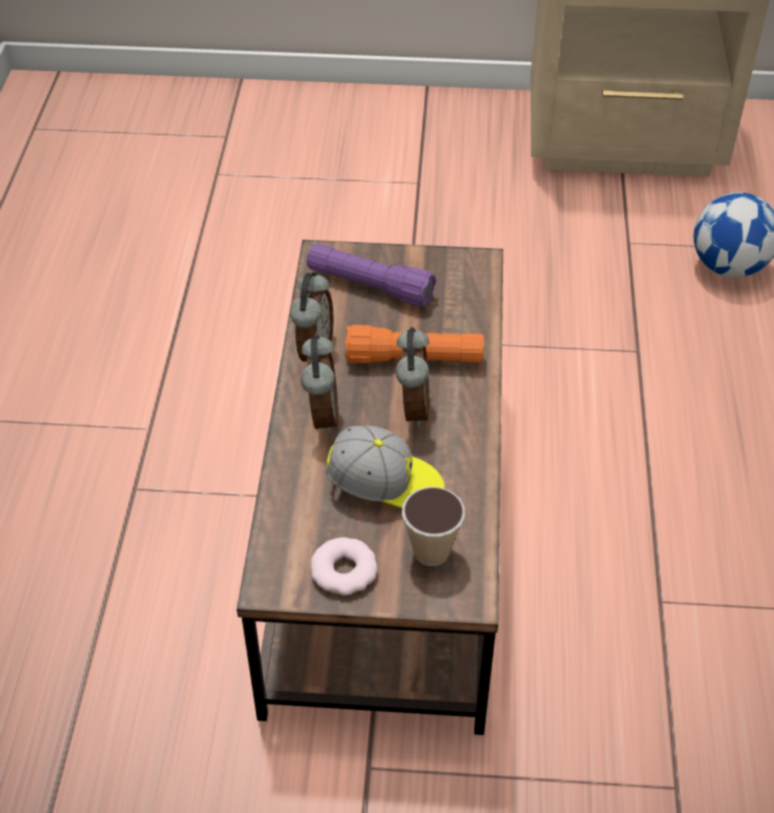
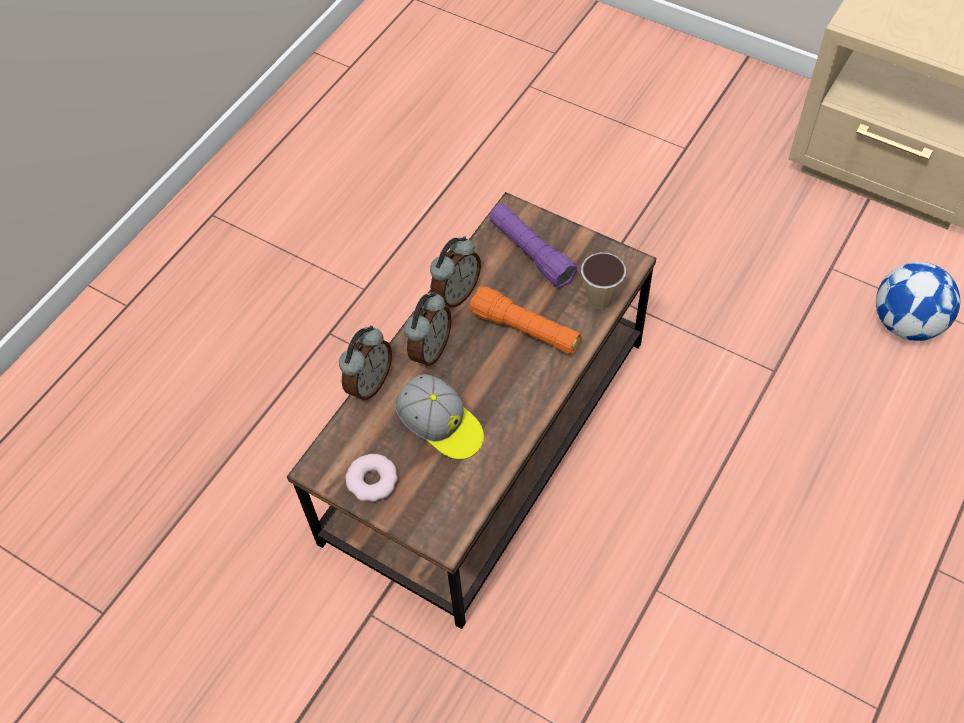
camera: 30 degrees right, 10 degrees up
(412, 409) = (498, 371): alarm clock -> alarm clock (369, 383)
(431, 551) = (441, 493): cup -> cup (600, 298)

